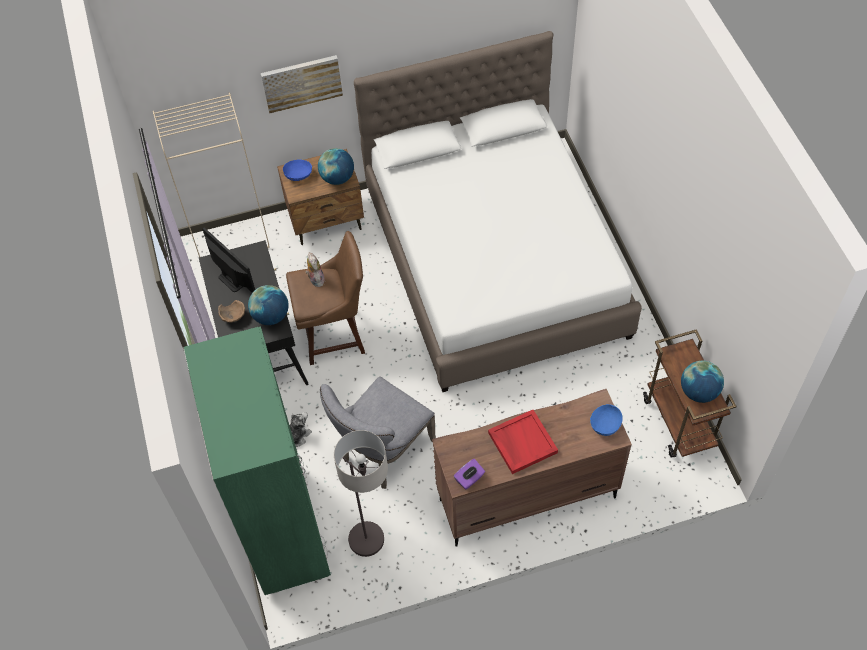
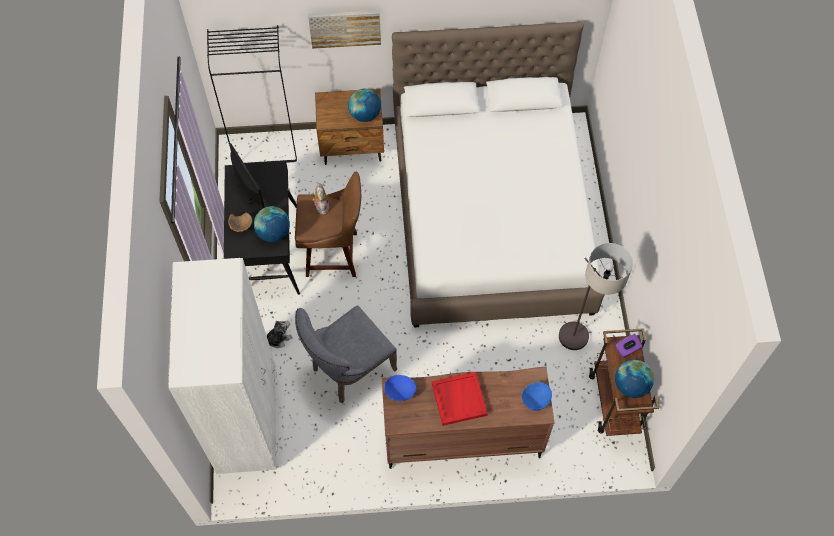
camera: 10 degrees right, 5 degrees up
(233, 242) = (266, 149): beige clothes rack -> black clothes rack
(284, 529) = (248, 419): green wardrobe -> white wardrobe
(298, 175) = (331, 105): blue bowl -> blue bowl (400, 391)
(374, 546) = (320, 452): grey floor lamp -> grey floor lamp (579, 343)
(469, 479) = (404, 421): purple tissue box -> purple tissue box (627, 349)

